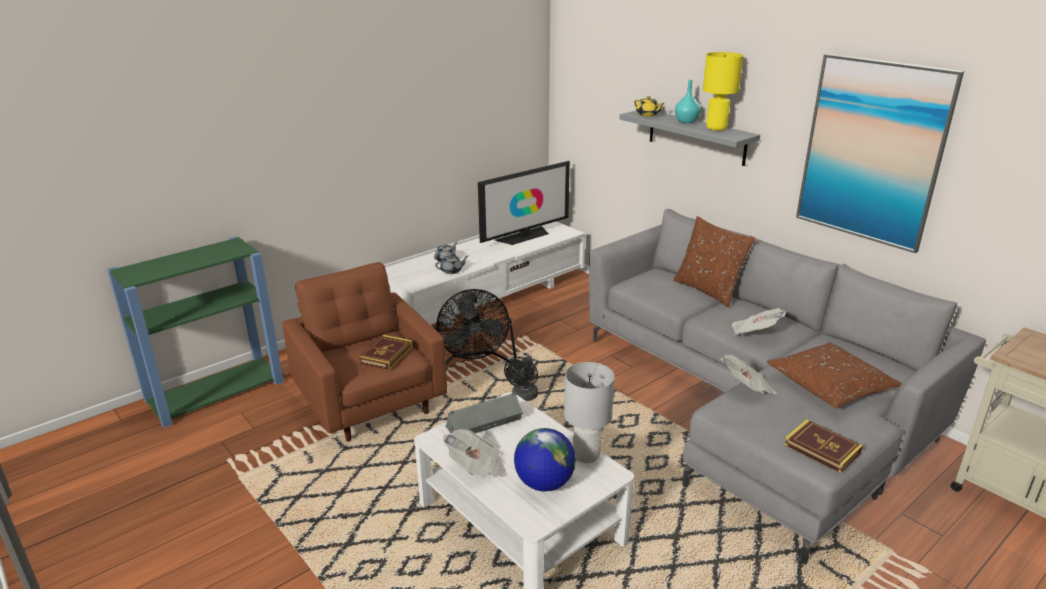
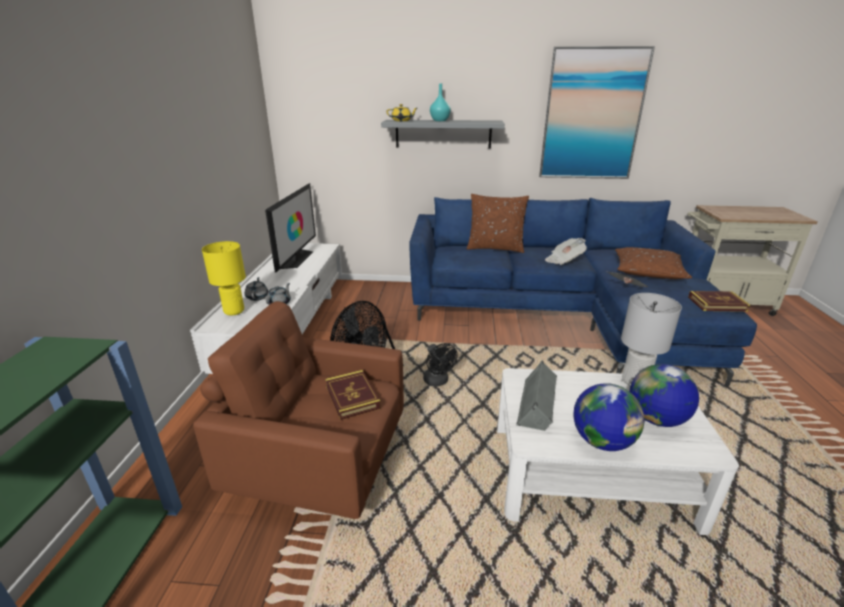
camera: 45 degrees left, 0 degrees up
(477, 467) = (602, 441): newspaper -> globe
(716, 129) = (470, 121): yellow table lamp -> yellow table lamp (234, 312)
(755, 406) = (564, 315): grey sofa -> blue sofa

